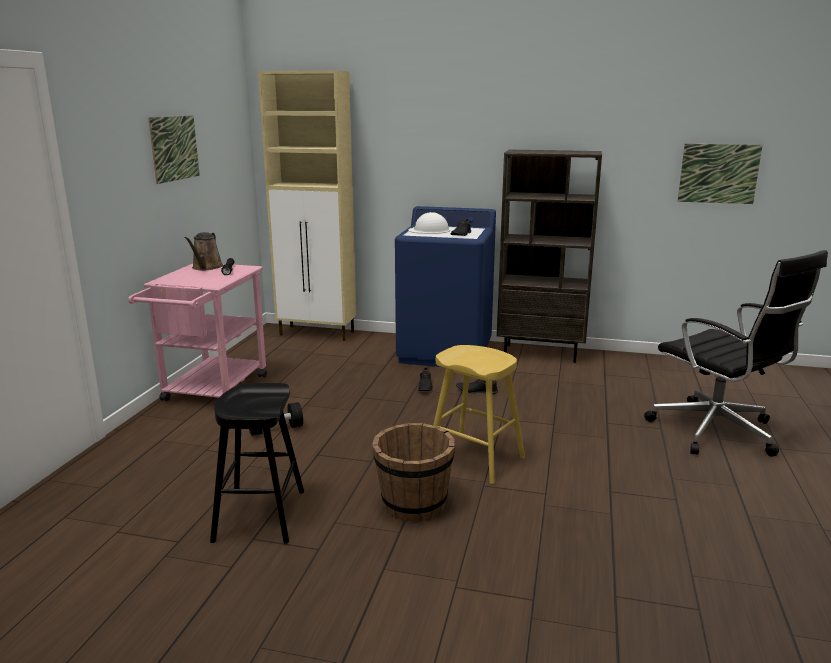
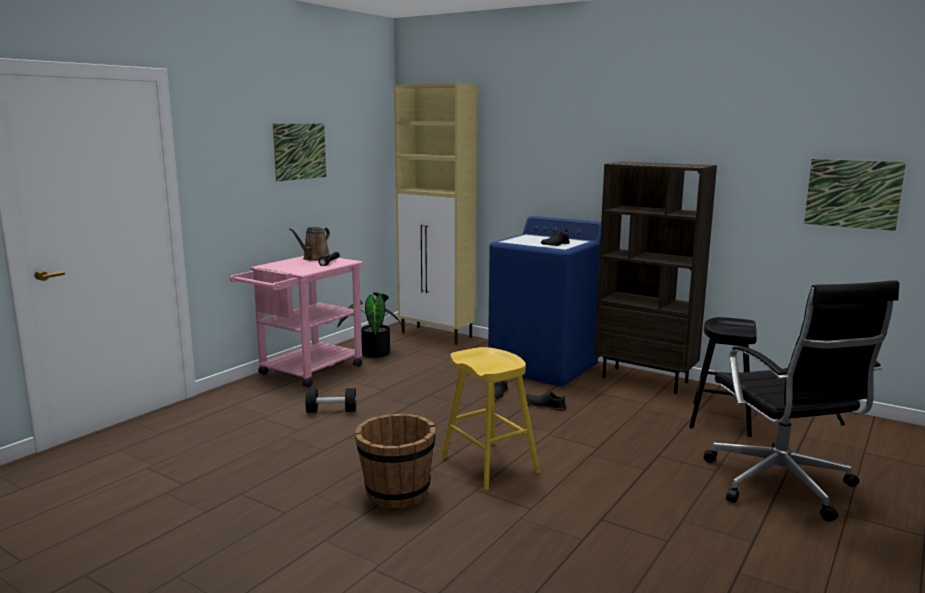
camera: 20 degrees right, 5 degrees down
(260, 516) = (260, 477): black stool -> black stool (721, 419)
(267, 360) = (373, 352): none -> potted plant
(429, 230) = (530, 239): white hard hat -> none

